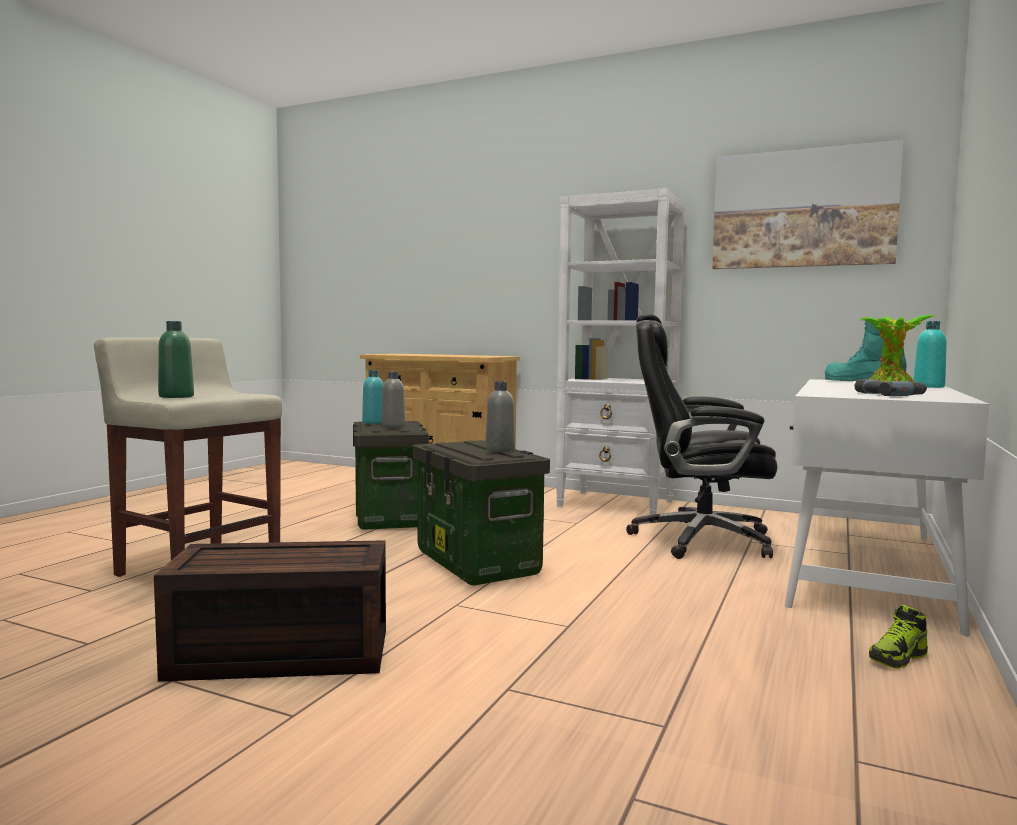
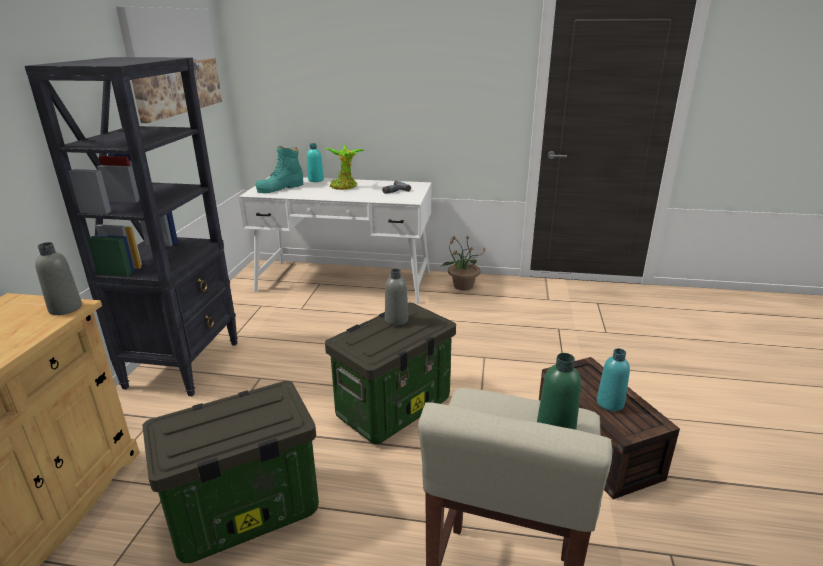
camera: 105 degrees left, 20 degrees up
(373, 422) = (201, 442): turquoise bottle -> turquoise bottle (610, 403)
(393, 426) = (243, 413): grey bottle -> grey bottle (65, 308)
(616, 504) = (184, 364): white bookcase -> black bookcase
(698, 540) = (302, 325): black office chair -> none
(898, 658) = (462, 286): shoe -> potted plant

